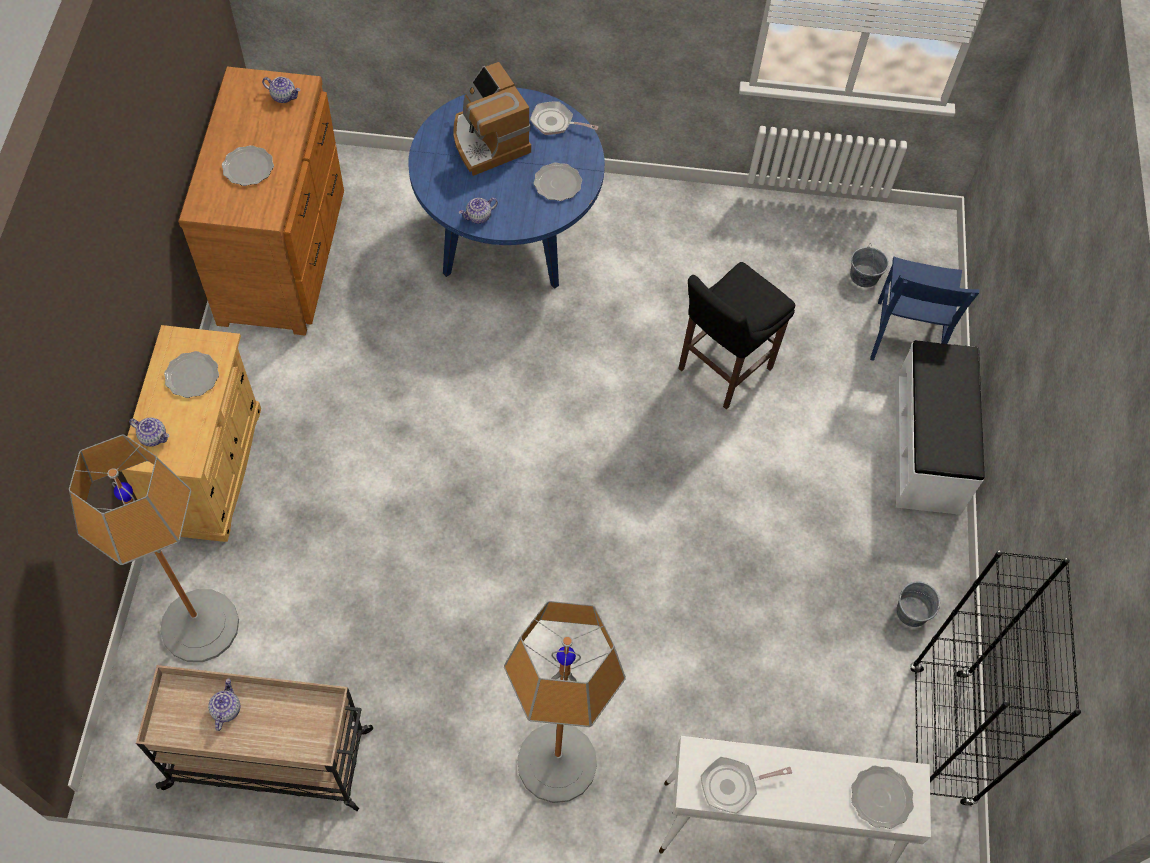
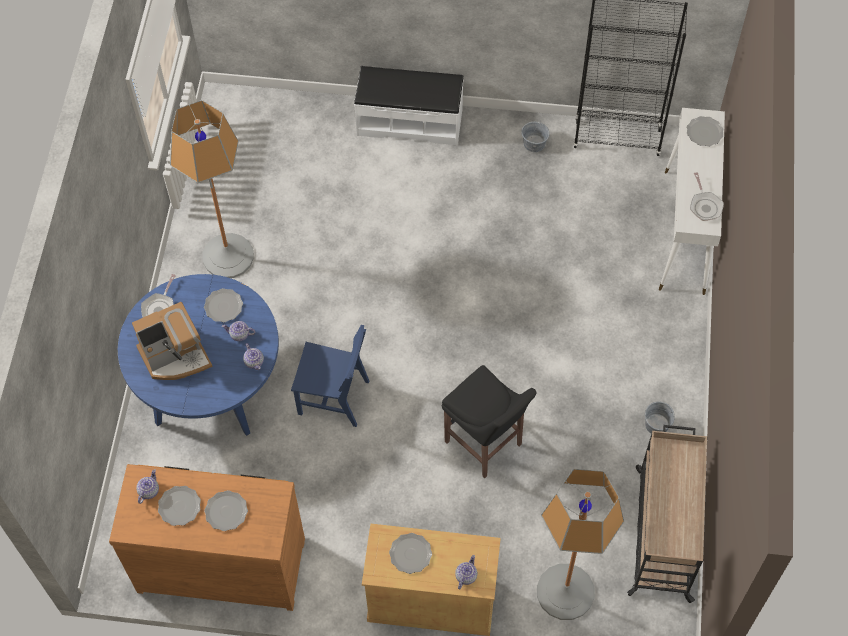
camera: 85 degrees left, 0 degrees up
(226, 709) = (669, 512): teapot -> teapot (239, 335)
(260, 124) = (179, 506): none -> plate
(557, 763) = (651, 352): floor lamp -> floor lamp (228, 256)
(721, 371) = (345, 242): black stool -> black stool (485, 445)
(864, 276) = (263, 145): grey bucket -> grey bucket (657, 424)
(905, 335) = (317, 125): blue chair -> blue chair (333, 398)

